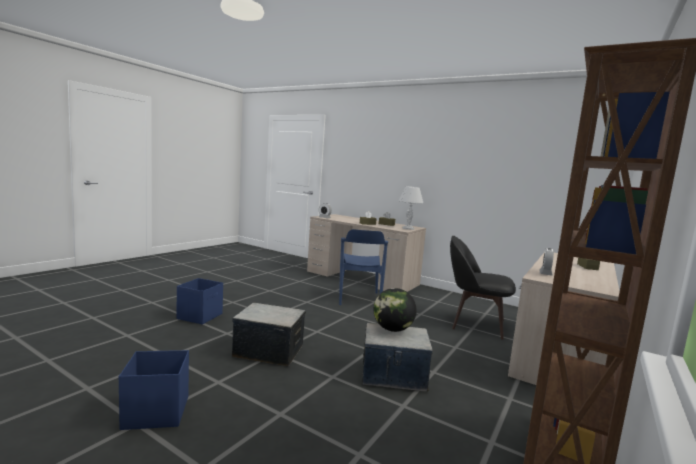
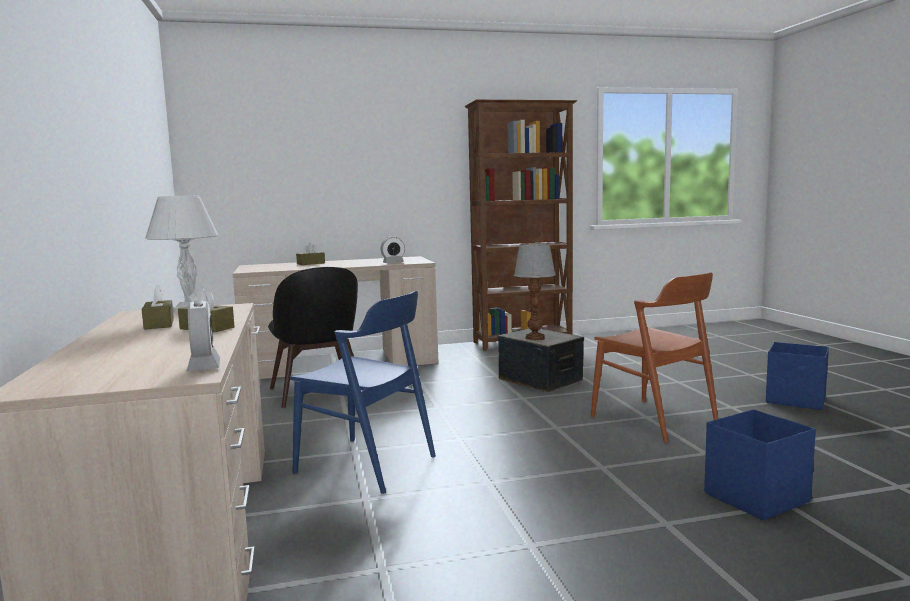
camera: 135 degrees left, 0 degrees up
(268, 351) = (653, 420): storage box -> brown chair
(359, 298) = (366, 464): blue chair -> blue chair turned 75 degrees clockwise
(392, 329) = (535, 338): globe -> table lamp

